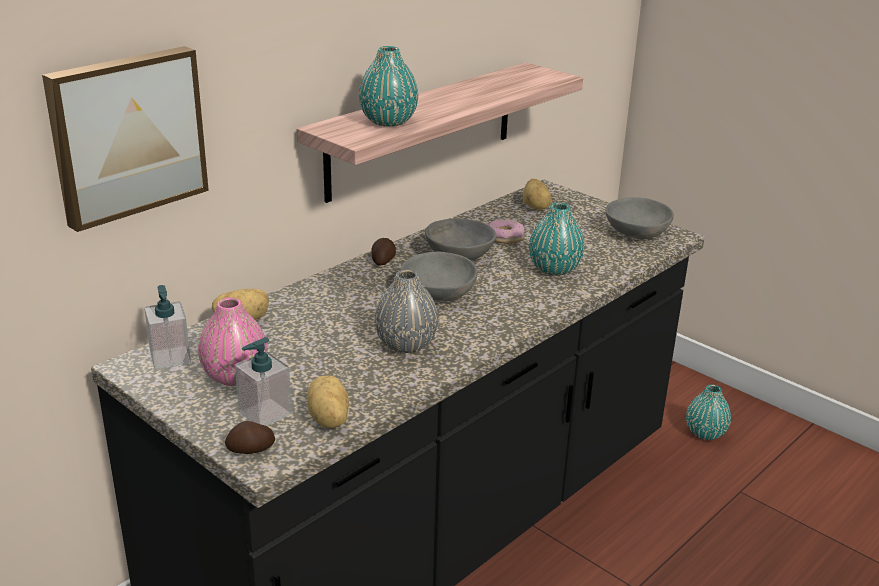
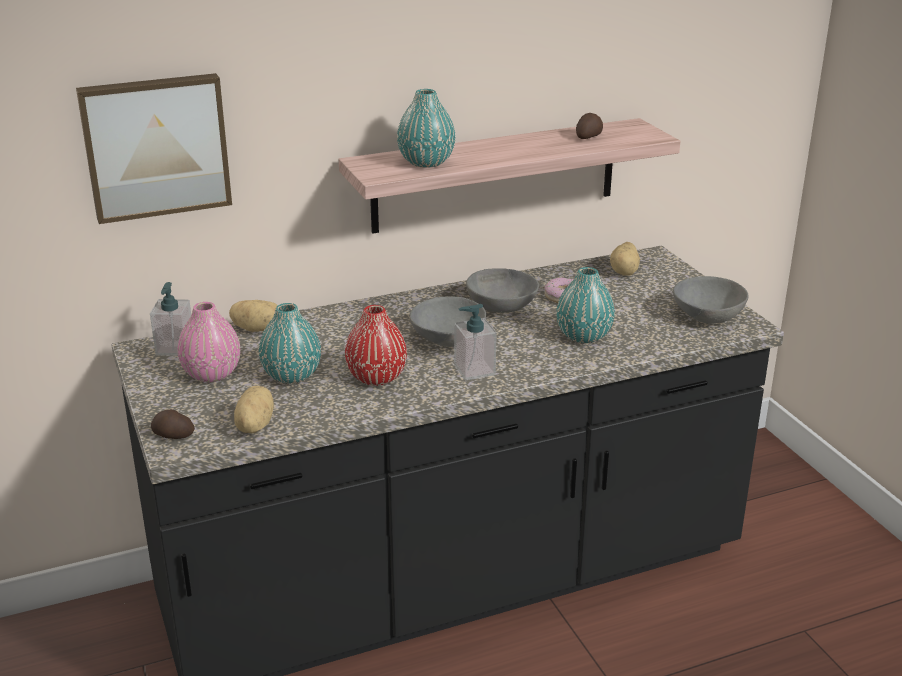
camera: 25 degrees right, 0 degrees up
(264, 413) = (208, 409): soap dispenser -> soap dispenser (474, 370)
(382, 260) = (424, 298): potato -> potato (588, 136)
(406, 344) = (376, 377): grey vase -> red vase
(705, 433) = (807, 561): turquoise vase -> turquoise vase (291, 375)

